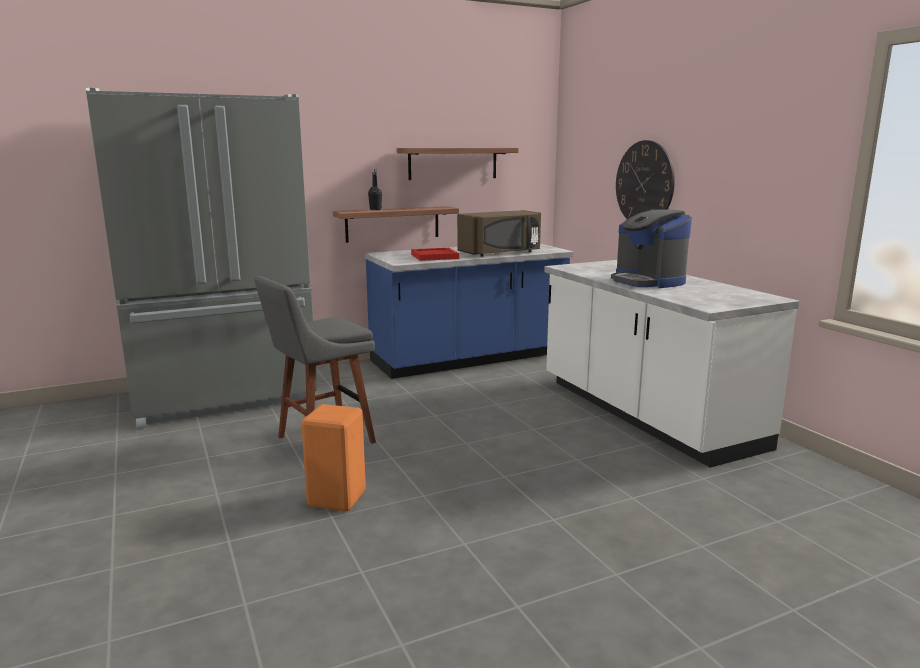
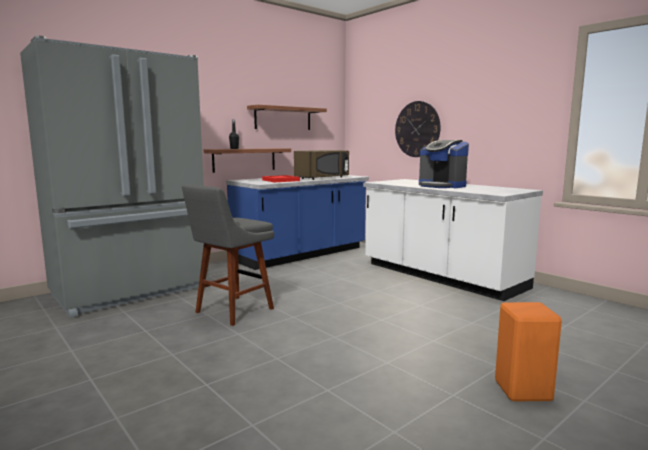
camera: 15 degrees left, 5 degrees down
(336, 498) = (271, 346): orange stool -> orange stool (521, 390)

